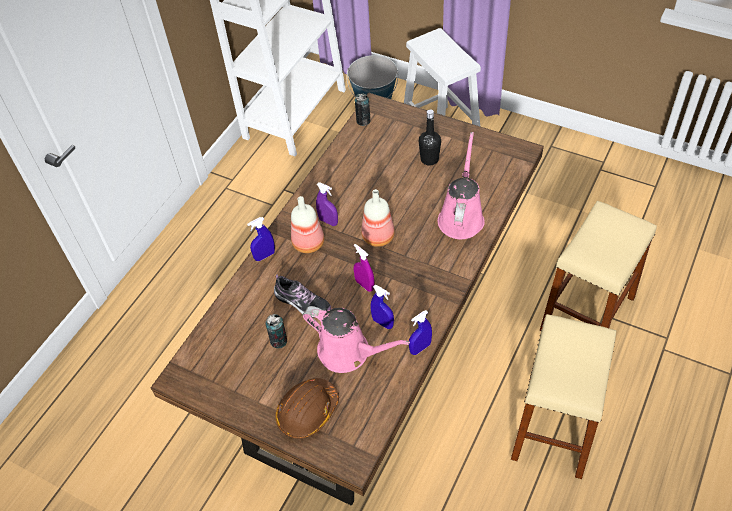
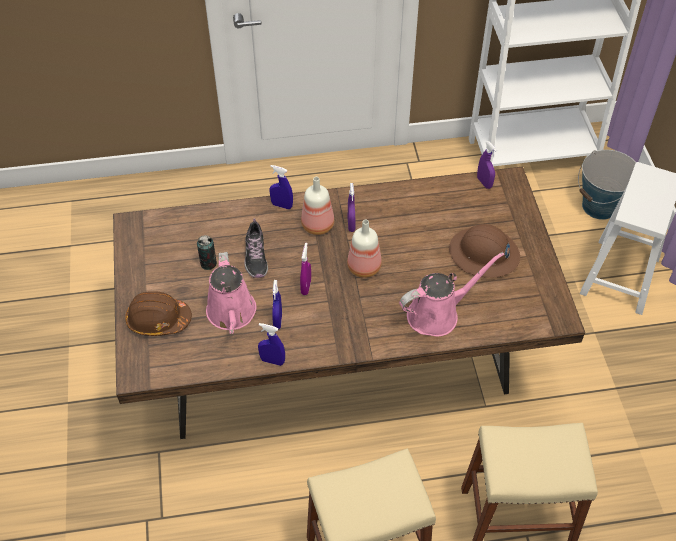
camera: 50 degrees right, 0 degrees up
(363, 121) = (484, 182): can -> purple spray bottle
(429, 159) = (484, 254): black bottle -> brown hard hat

